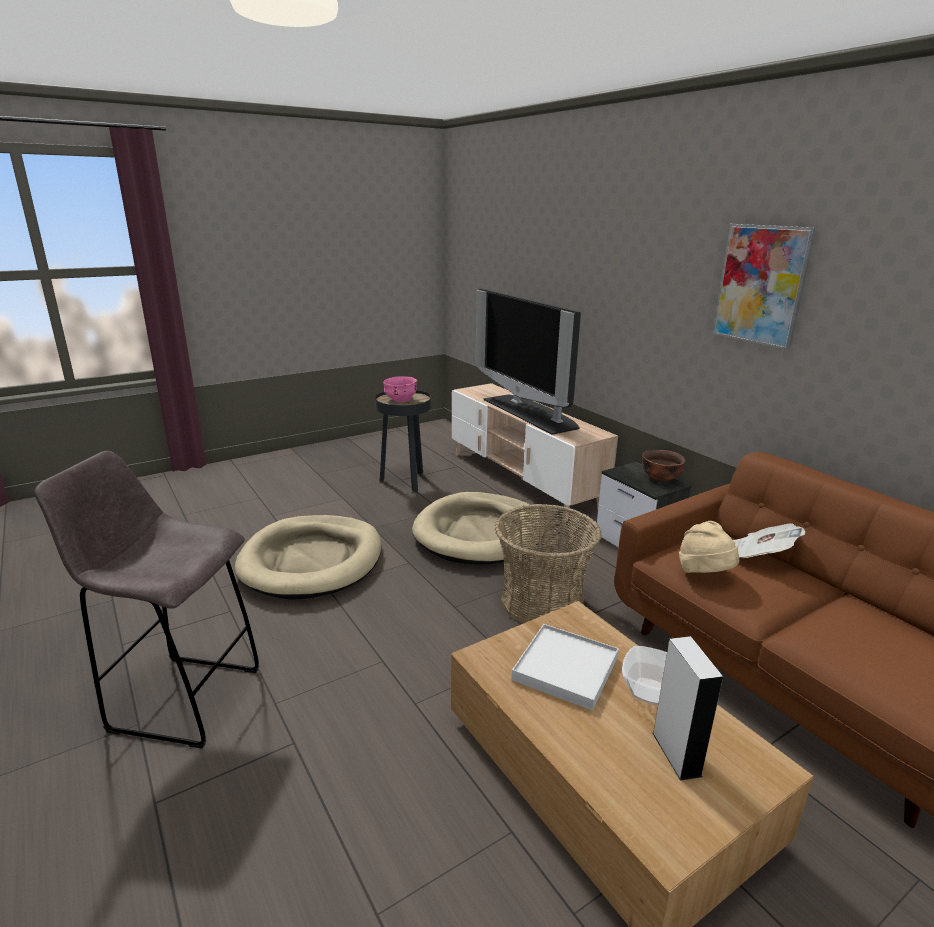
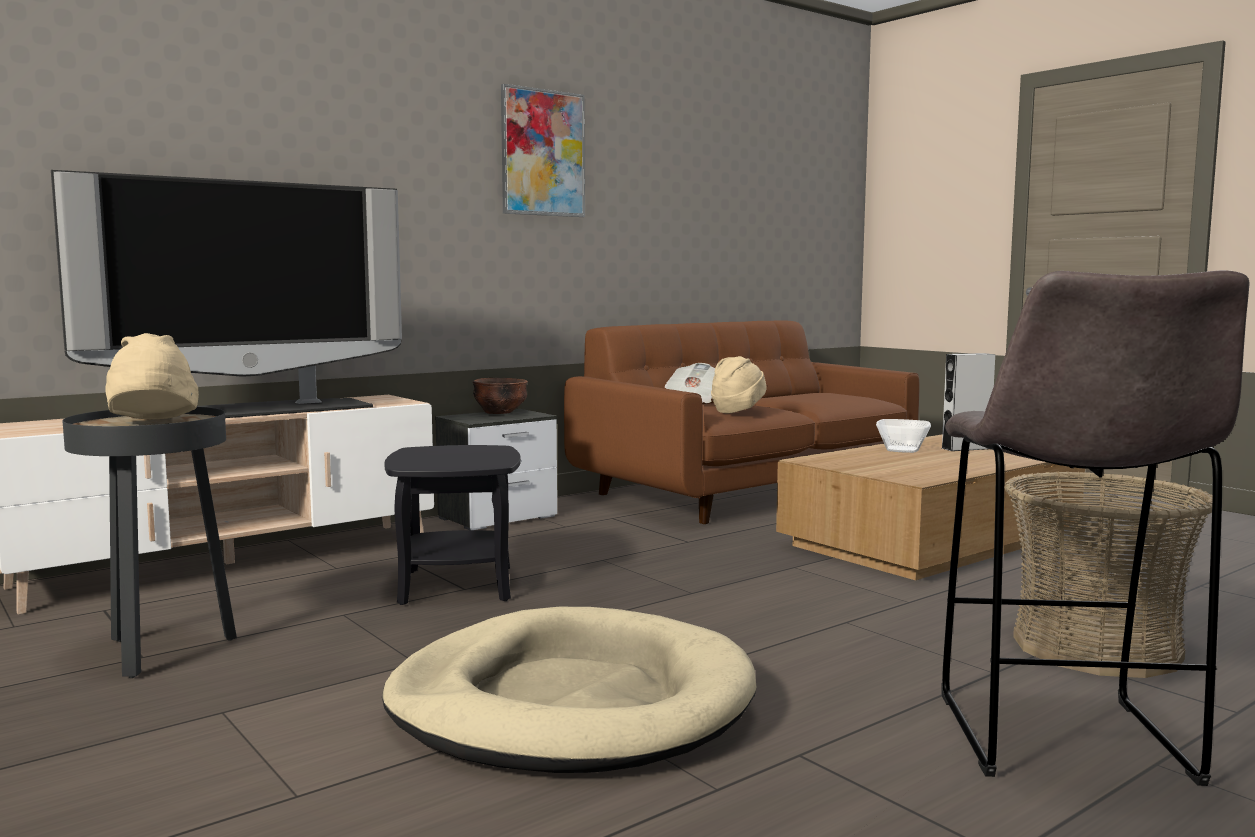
camera: 95 degrees left, 15 degrees down
(401, 400) = (153, 423): pink bowl -> beige hat
(480, 533) = (456, 585): beige dog bed -> black side table
(542, 603) = (662, 555): basket -> basket (1097, 647)
(565, 669) = (900, 463): white tray -> none

